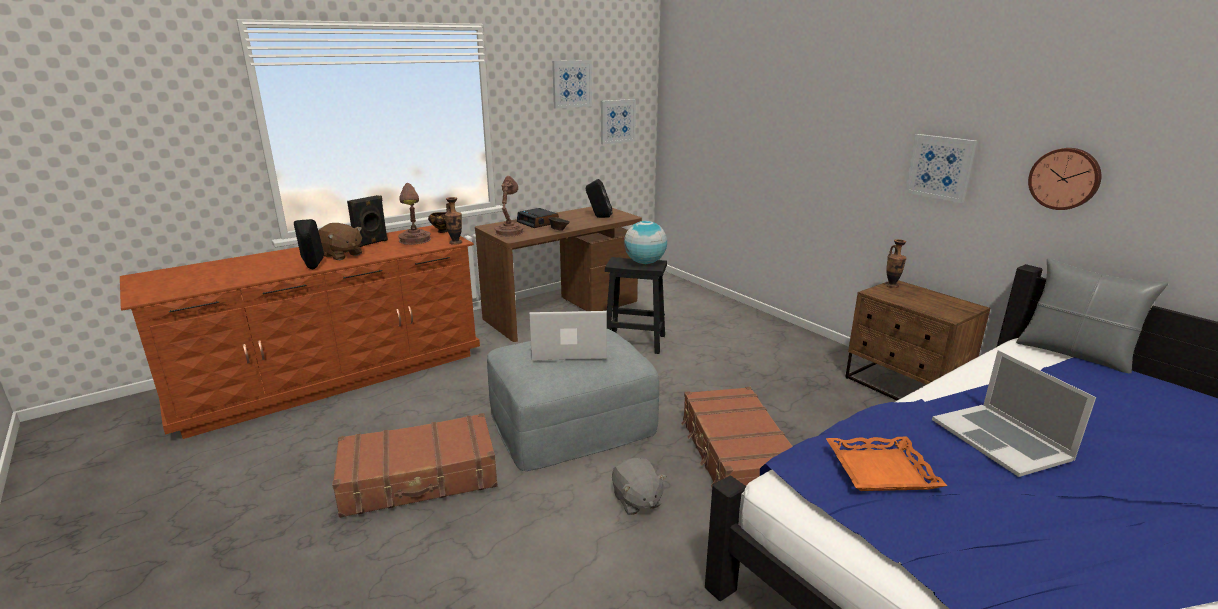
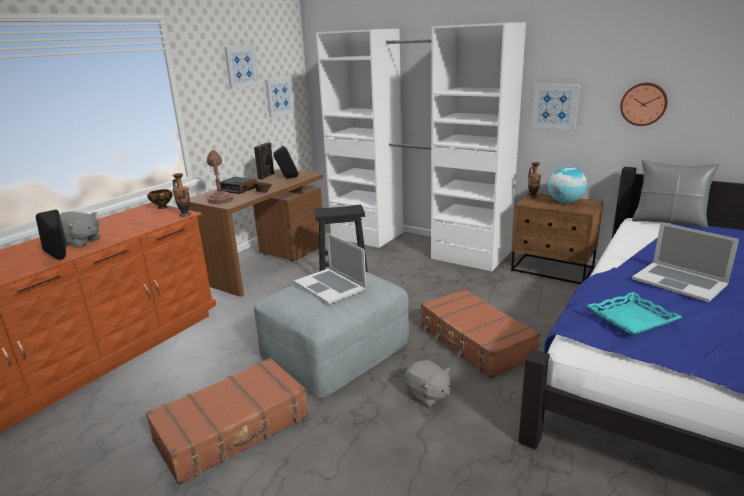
camera: 20 degrees left, 0 degrees up
(342, 255) = (79, 242): brown plush toy -> grey plush toy
(371, 243) = (100, 227): black speaker -> black speaker (267, 176)
(415, 240) = (143, 219): brown table lamp -> none
(569, 348) = (330, 285): laptop -> laptop turned 105 degrees counterclockwise
(645, 262) = (345, 208): globe -> globe (565, 202)
(745, 321) = (417, 244): none -> white wardrobe
(881, 471) = (632, 318): orange tray -> turquoise tray

